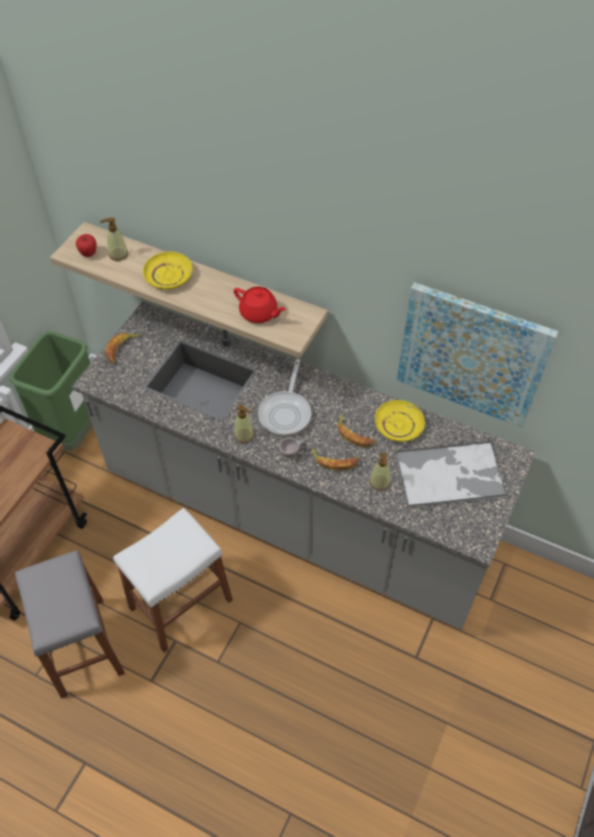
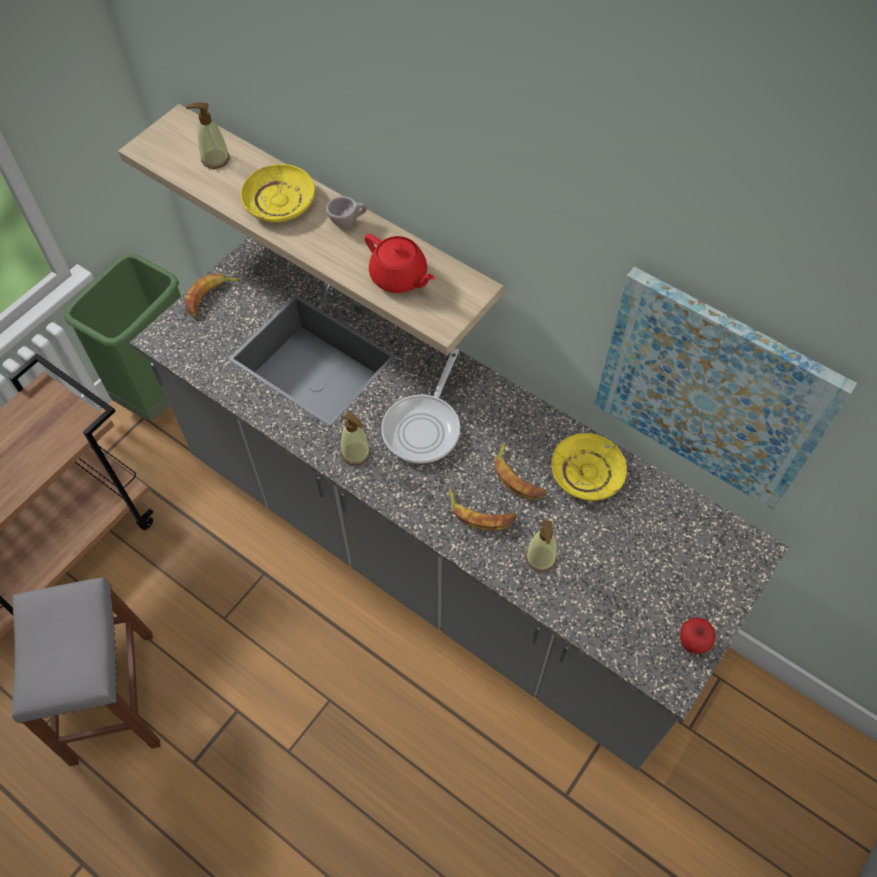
camera: 10 degrees right, 5 degrees up
(88, 254) = (173, 153): apple -> apple (692, 643)
(181, 604) = (255, 659): white stool -> none
(292, 453) = (420, 491): beige cup -> beige cup (348, 222)
(450, 475) = (651, 563): tray -> none

